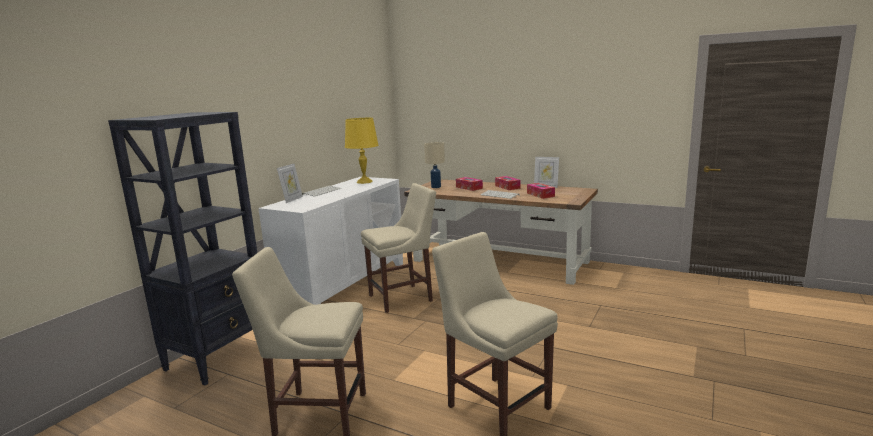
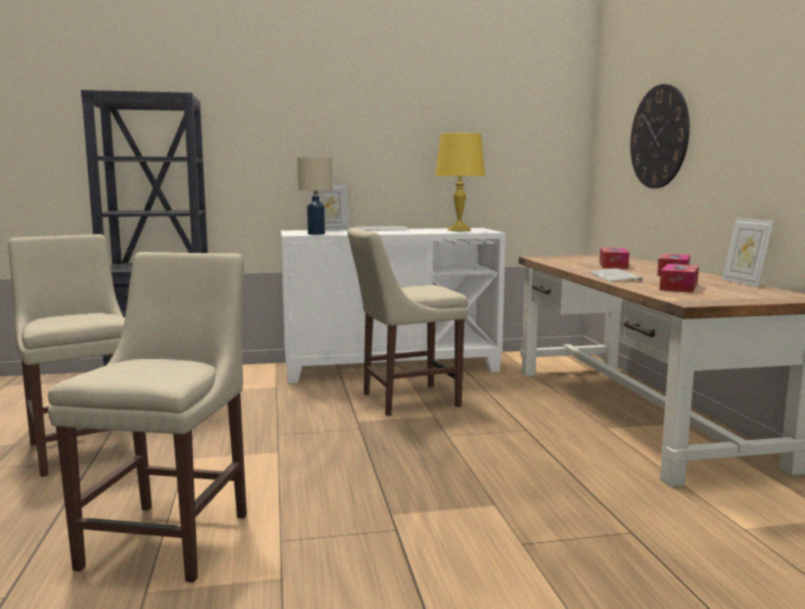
camera: 50 degrees right, 5 degrees down
(404, 297) = (405, 400): beige chair -> beige chair turned 135 degrees clockwise
(436, 187) = (575, 258): beige table lamp -> beige table lamp (316, 234)
(463, 113) = (659, 137): none -> wall clock

